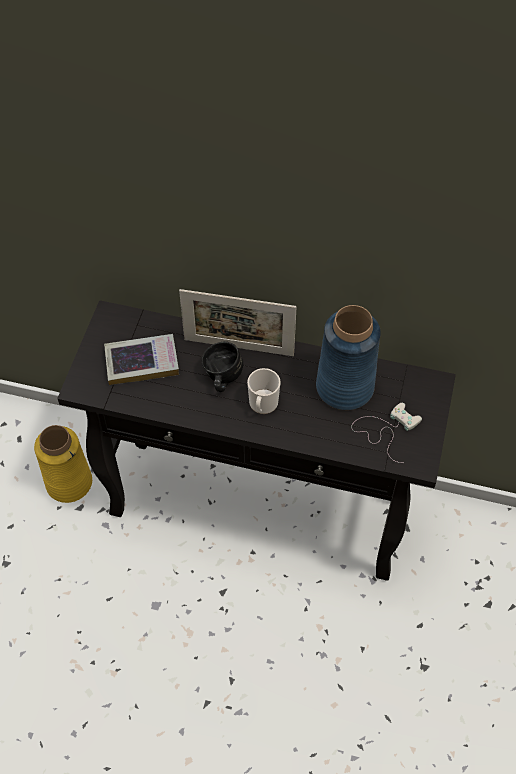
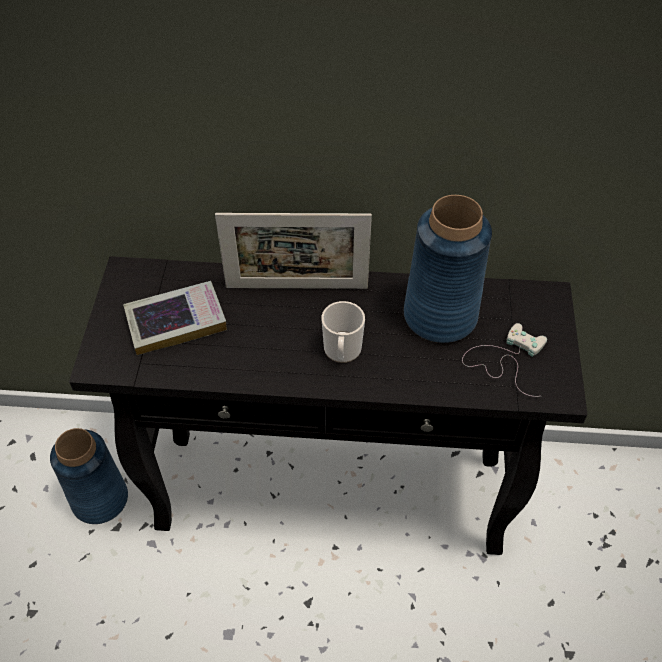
camera: 10 degrees left, 5 degrees down
(69, 482) = (100, 499): yellow vase -> blue vase
(221, 378) = (282, 327): black mug -> none

